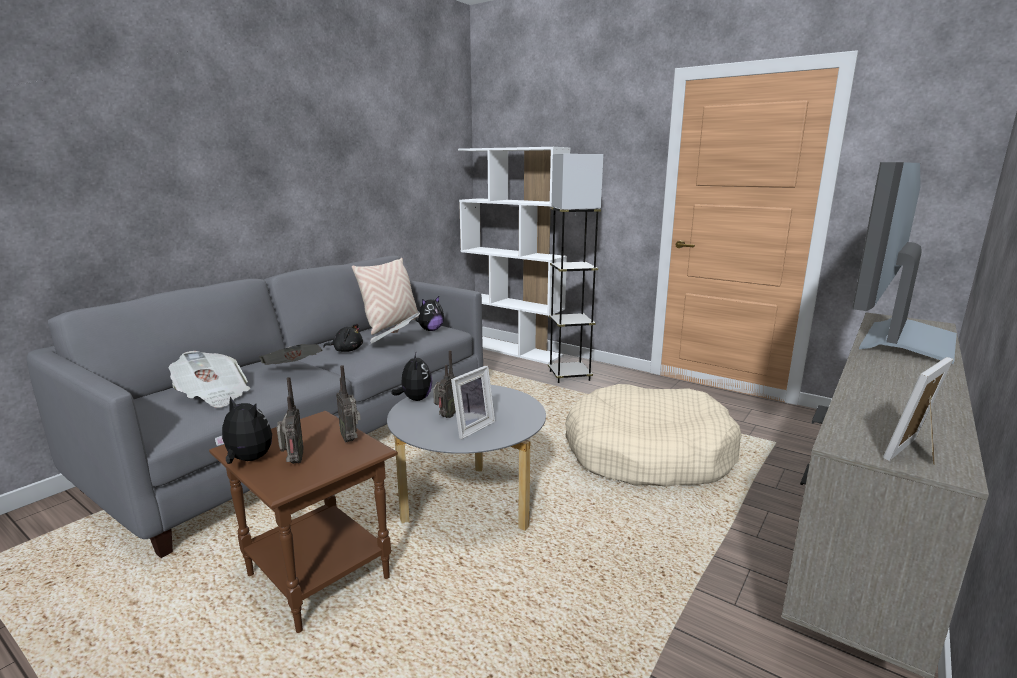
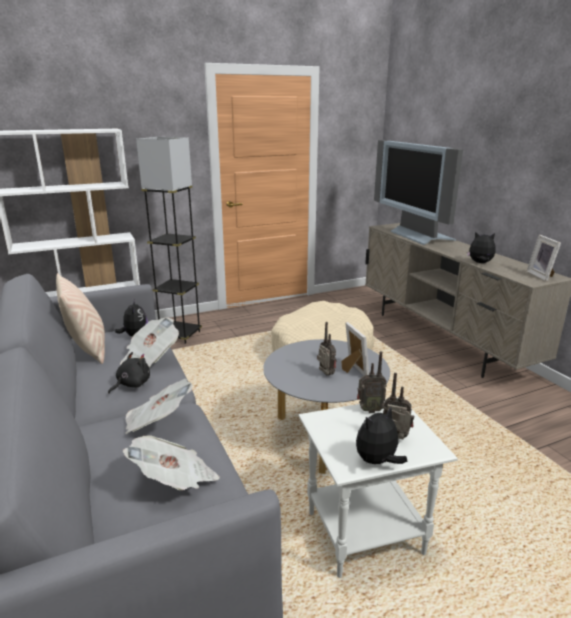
camera: 60 degrees left, 5 degrees up
(317, 576) = (363, 534): brown side table -> white side table
(415, 399) = (280, 380): plush toy -> plush toy (480, 263)

